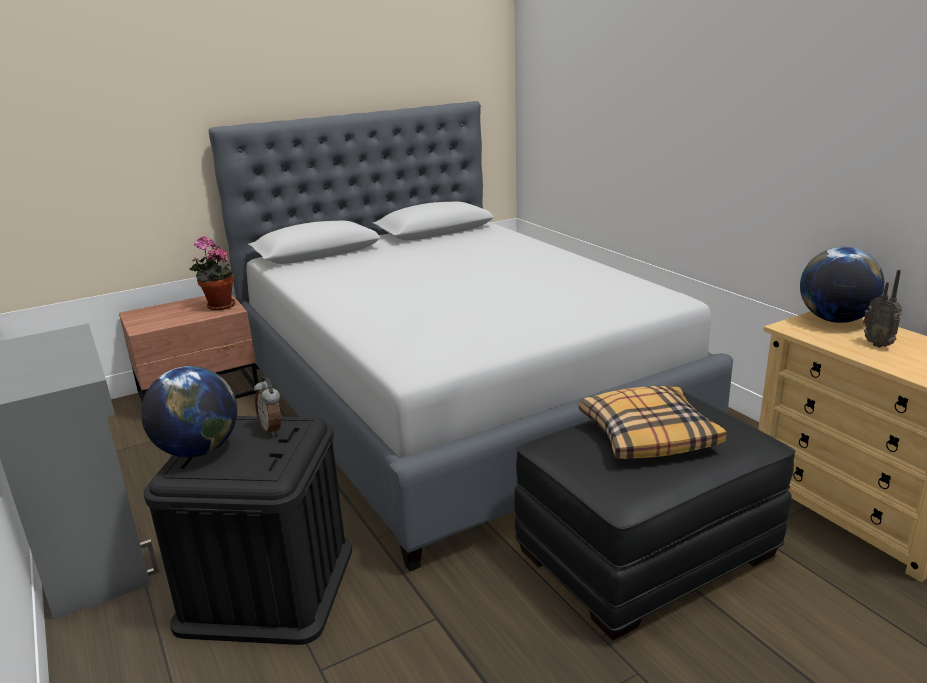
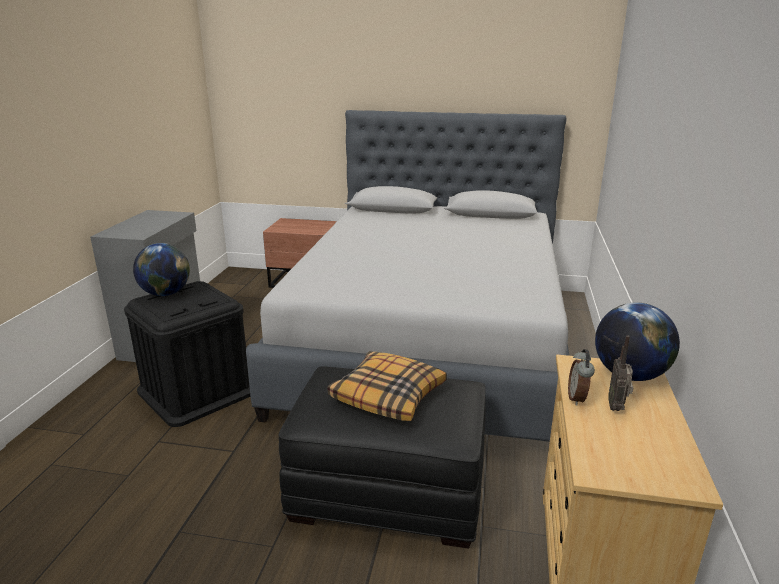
camera: 40 degrees right, 0 degrees up
(218, 306) = (325, 229): potted plant -> none
(272, 429) = (207, 297): alarm clock -> alarm clock (577, 398)

